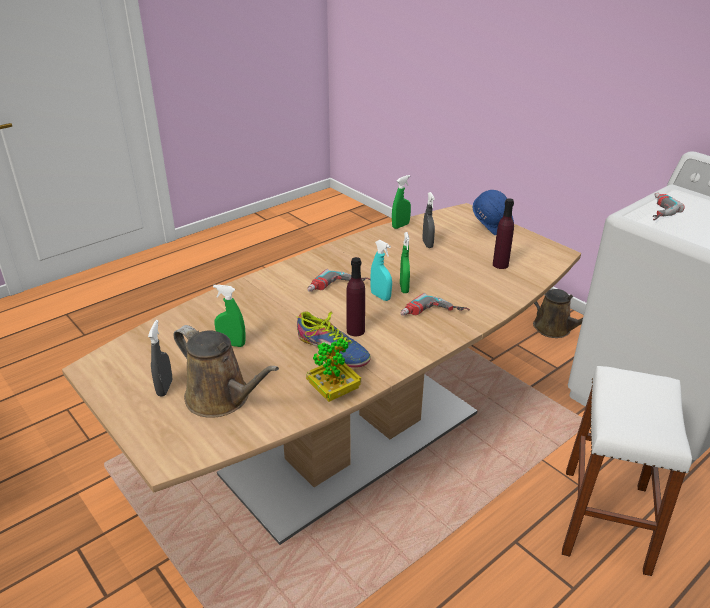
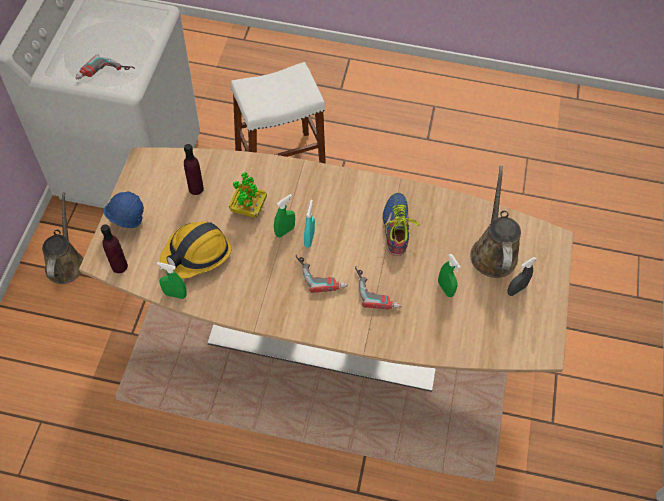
camera: 130 degrees left, 25 degrees up
(333, 392) = (433, 201): potted plant -> potted plant (248, 208)
(355, 331) = (364, 228): purple bottle -> purple bottle (119, 266)
(427, 244) = (197, 254): grey spray bottle -> hard hat
(433, 315) = (306, 195): power drill -> power drill (377, 289)

